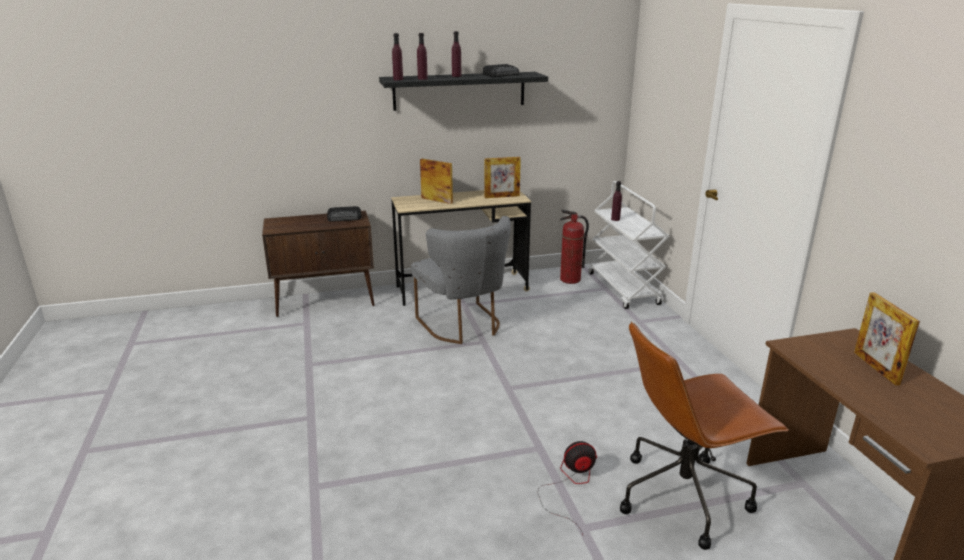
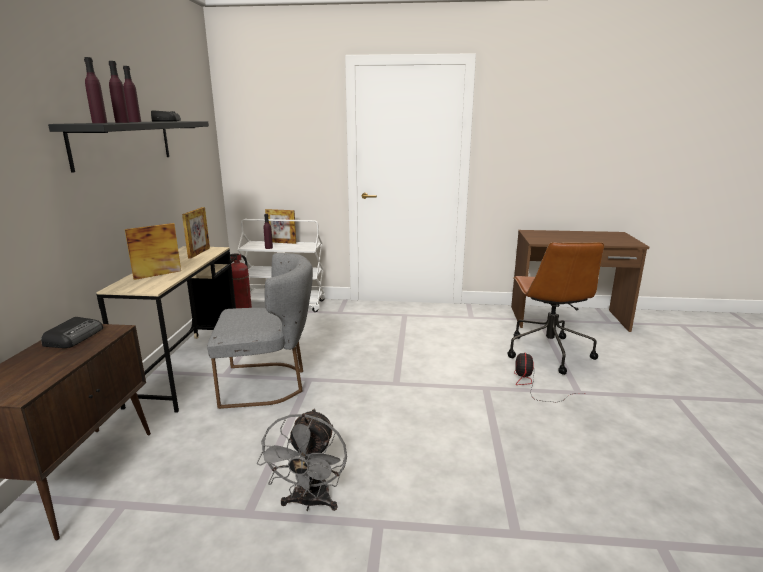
camera: 70 degrees left, 5 degrees down
(324, 384) = (309, 503): none -> grey fan
(876, 368) = (562, 235): picture frame -> picture frame (282, 242)

